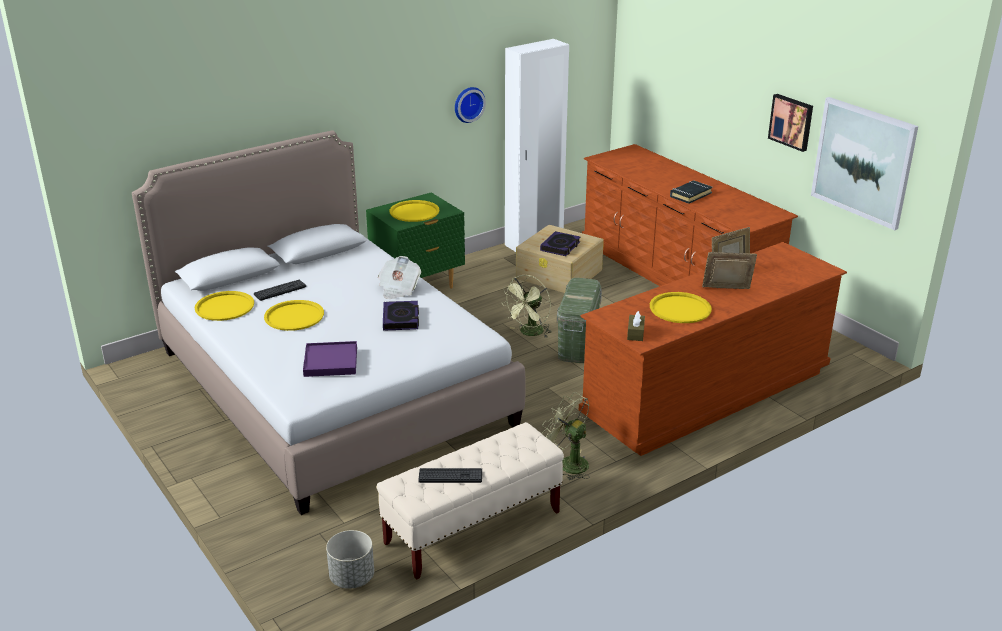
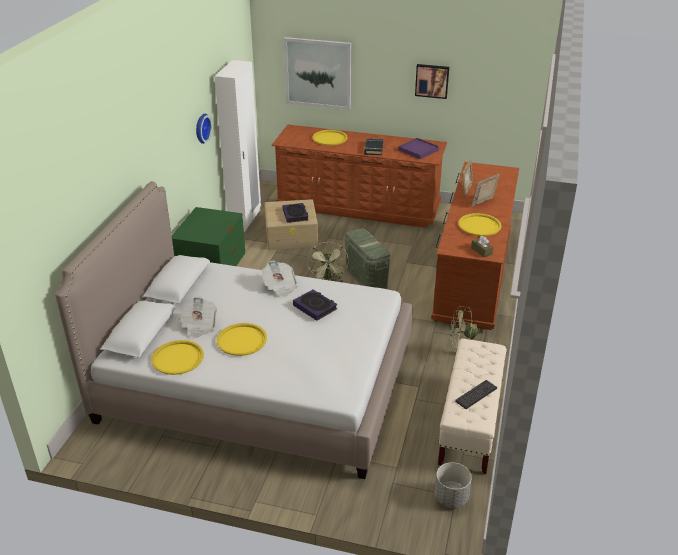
camera: 40 degrees left, 5 degrees up
(280, 290) = (199, 326): keyboard -> newspaper
(331, 362) = (321, 359): purple tray -> purple tray (418, 150)
(414, 212) = (208, 226): yellow tray -> yellow tray (330, 138)
(863, 162) = (494, 96): picture -> picture (318, 73)

